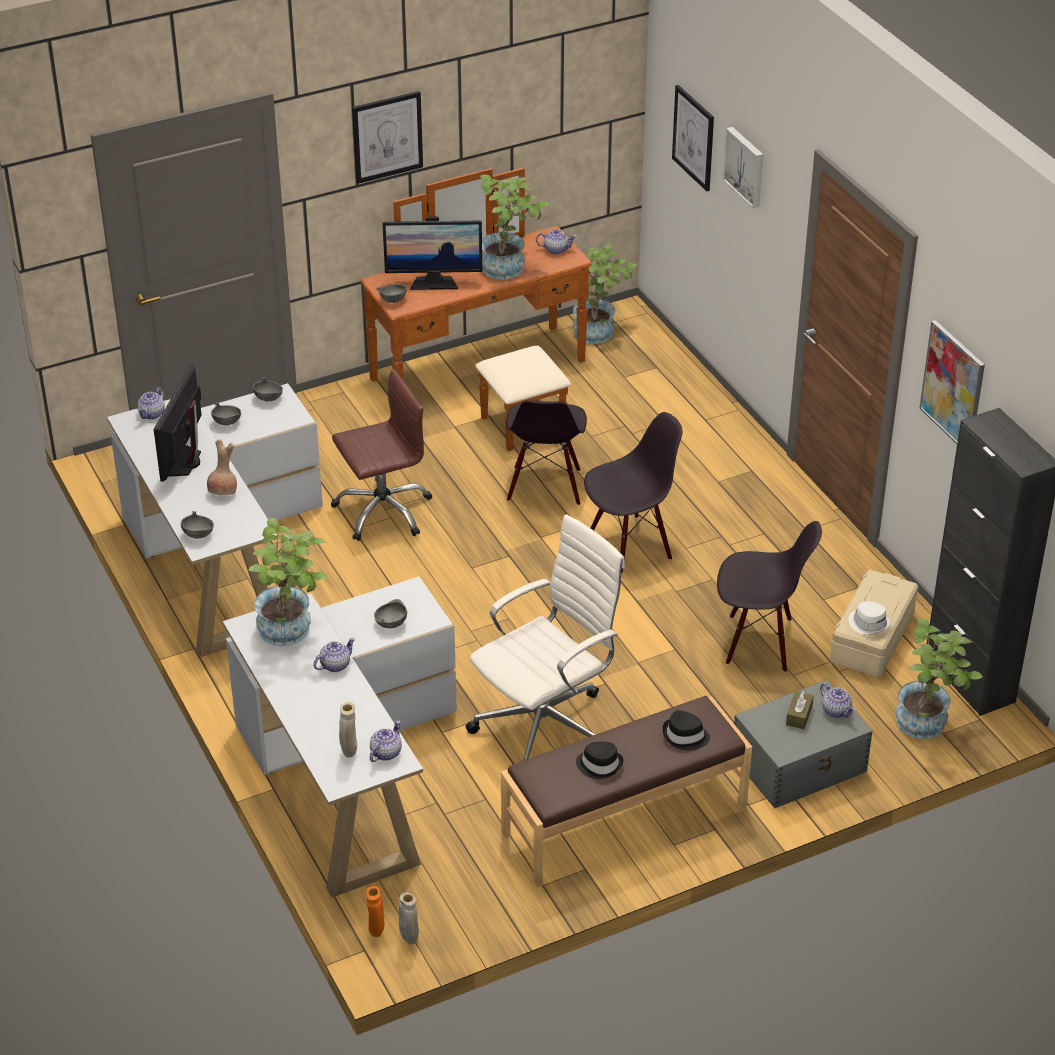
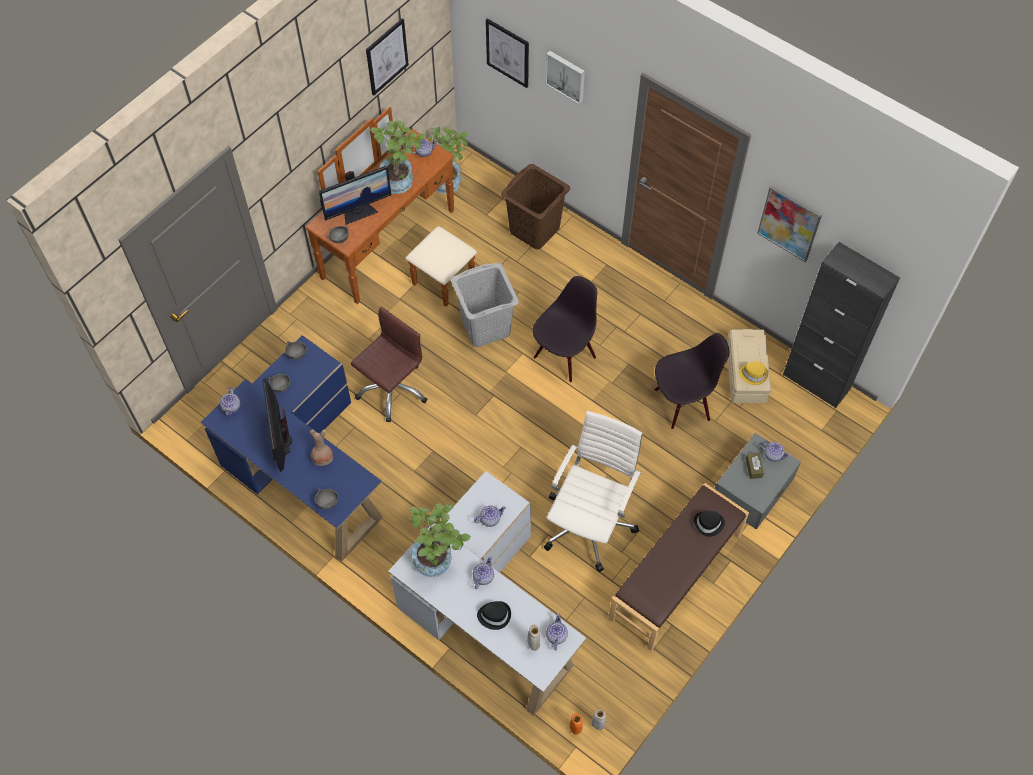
camera: 25 degrees left, 20 degrees up
(219, 554) = (304, 470): white desk -> blue desk
(387, 136) = (305, 132): picture -> picture (386, 56)
(390, 623) = (490, 519): grey bowl -> teapot
(545, 486) = (485, 327): black chair -> grey laundry basket
(599, 765) = (670, 569): black hat -> black hat (494, 615)
(678, 409) = (534, 229): none -> brown laundry basket
(869, 623) = (753, 374): white hat -> yellow hat
(928, 724) = (810, 426): potted plant -> none

